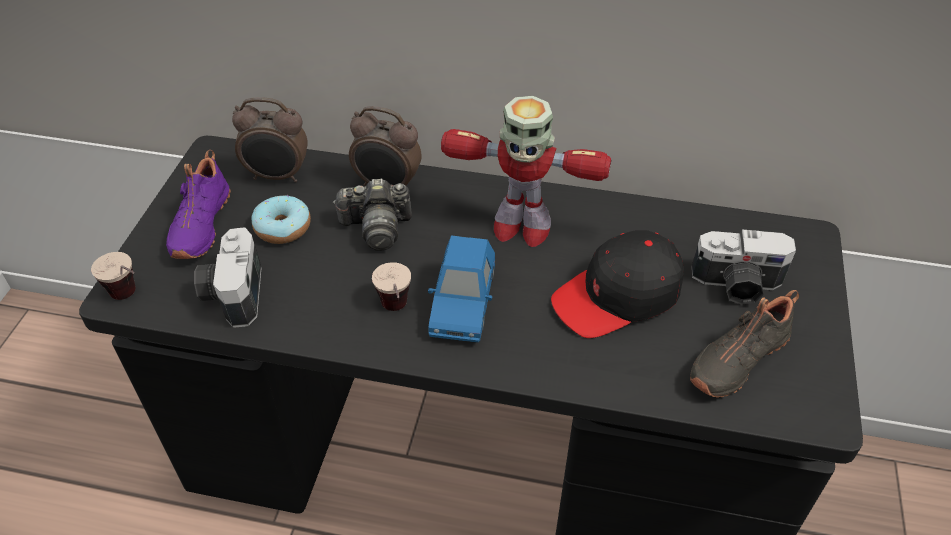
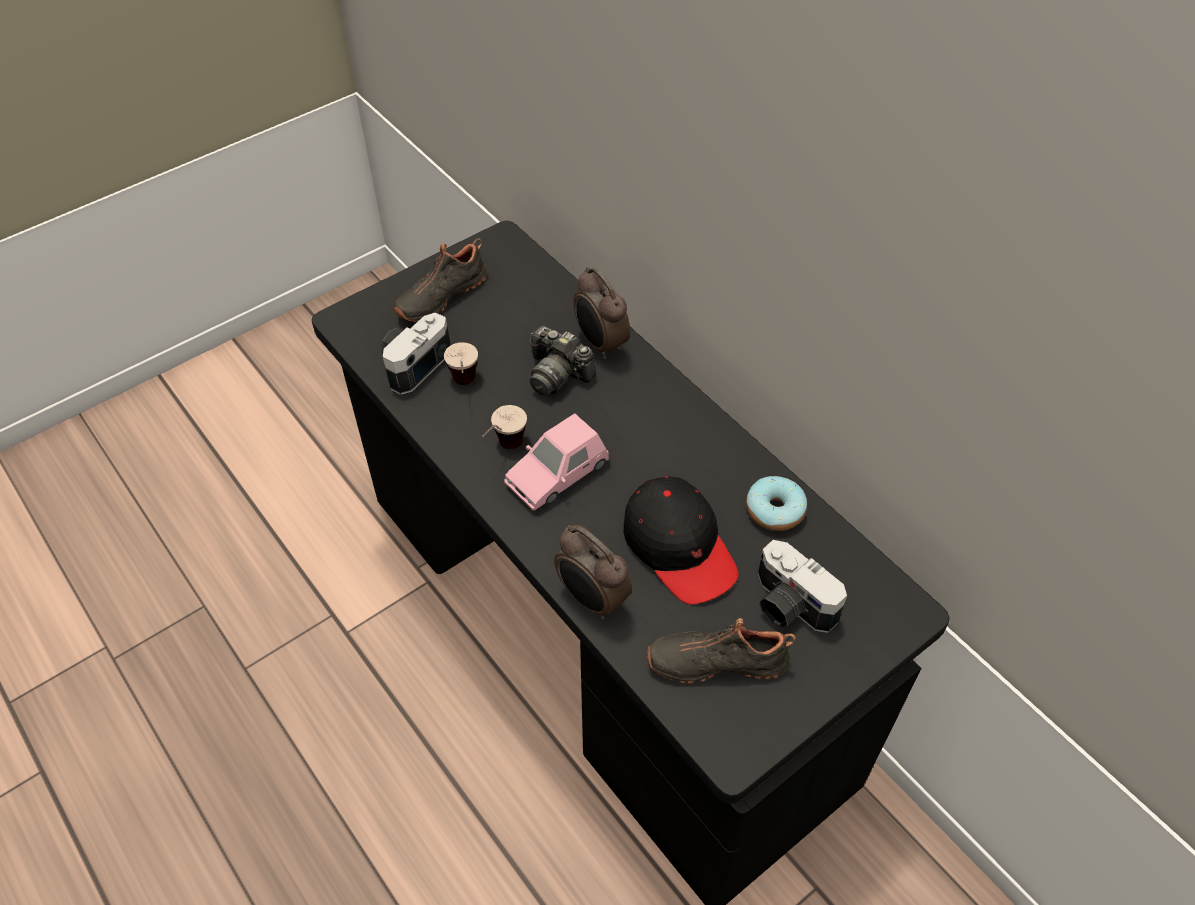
camera: 40 degrees right, 5 degrees up
(131, 298) = (350, 327): cup -> cup (465, 387)
(199, 224) = (440, 295): purple shoe -> black shoe
(278, 176) = (529, 287): alarm clock -> alarm clock (591, 599)
(283, 228) = (492, 333): donut -> donut (774, 510)
(463, 303) = (557, 474): blue toy car -> pink toy car
(520, 227) = (665, 442): toy robot -> none
(618, 296) = (679, 547): black cap -> black cap turned 135 degrees counterclockwise

